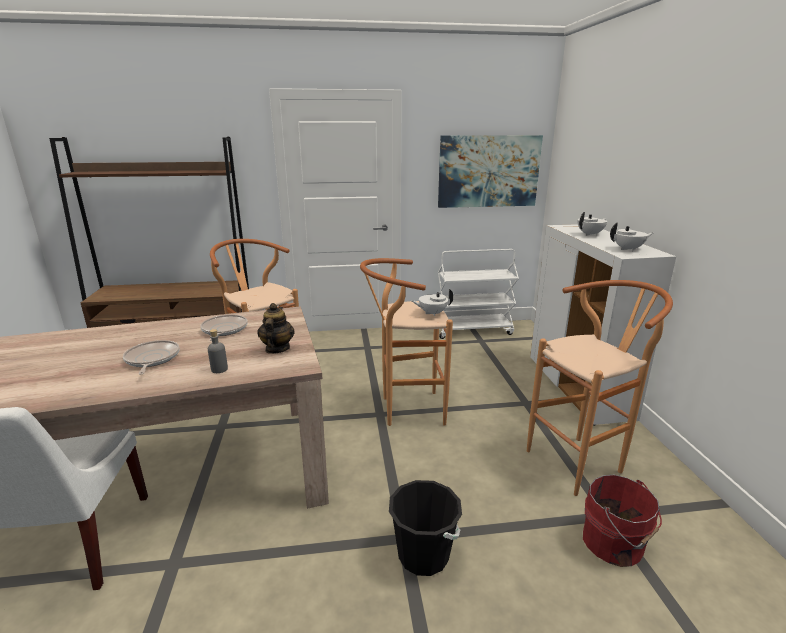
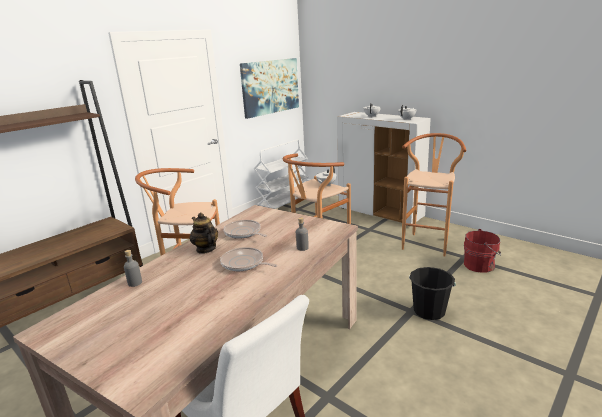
camera: 40 degrees left, 0 degrees up
(73, 337) = (135, 283): none -> grey bottle
(277, 349) = (305, 227): teapot -> teapot (206, 249)

